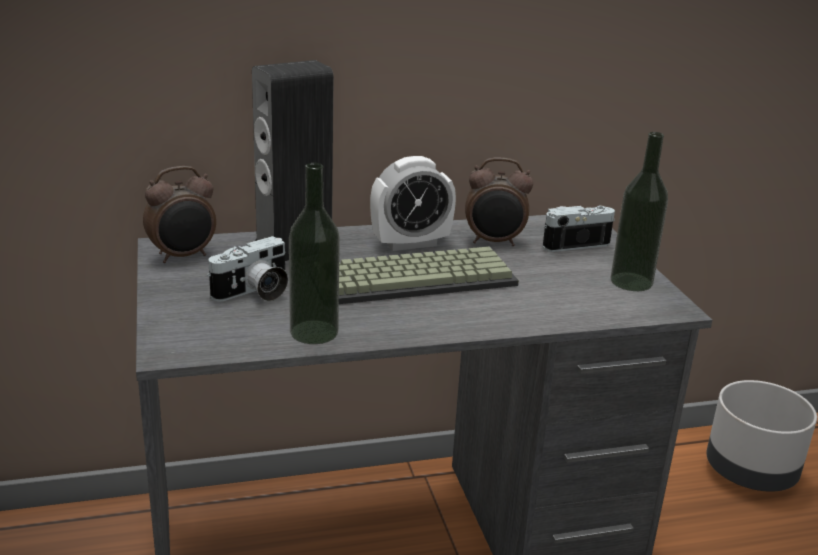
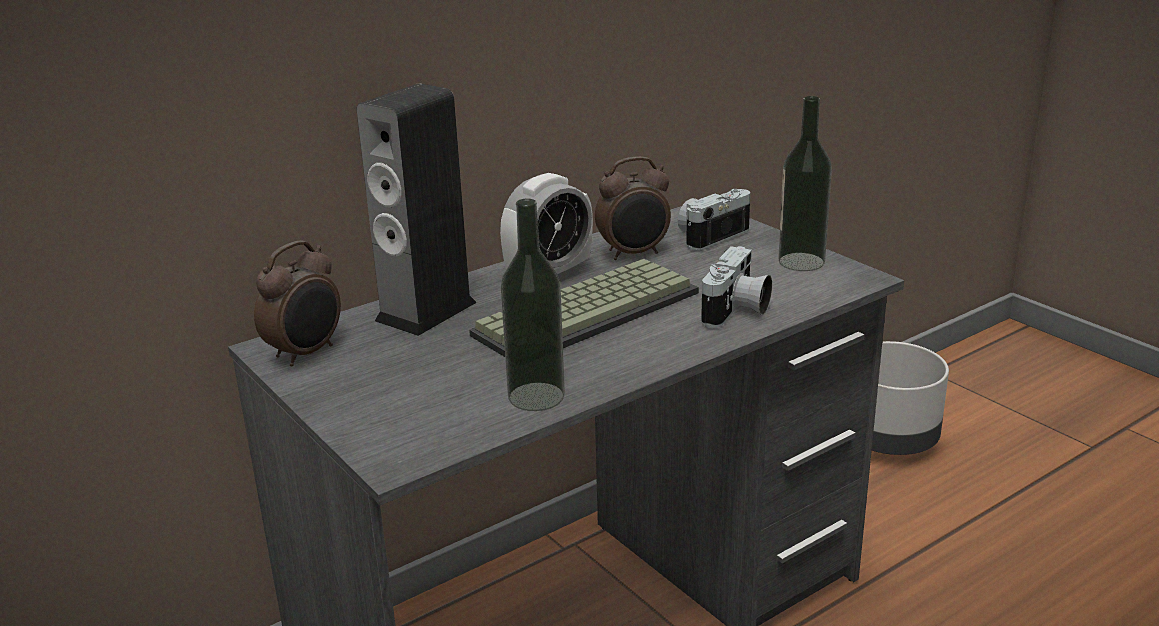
camera: 20 degrees left, 0 degrees up
(254, 293) = (430, 372): camera -> camera (737, 311)

